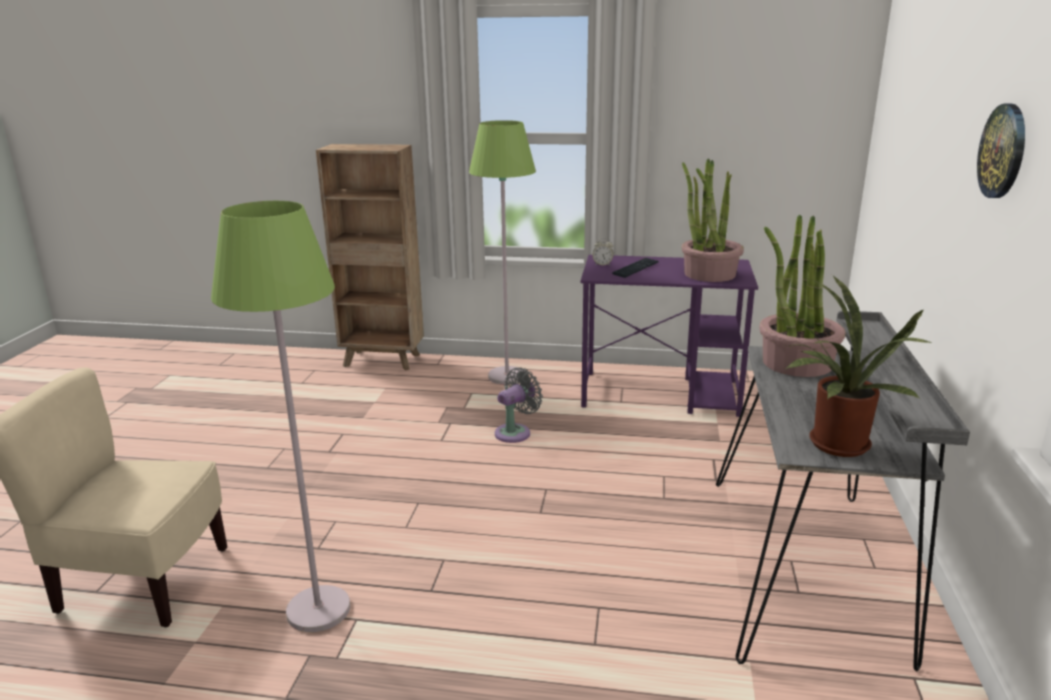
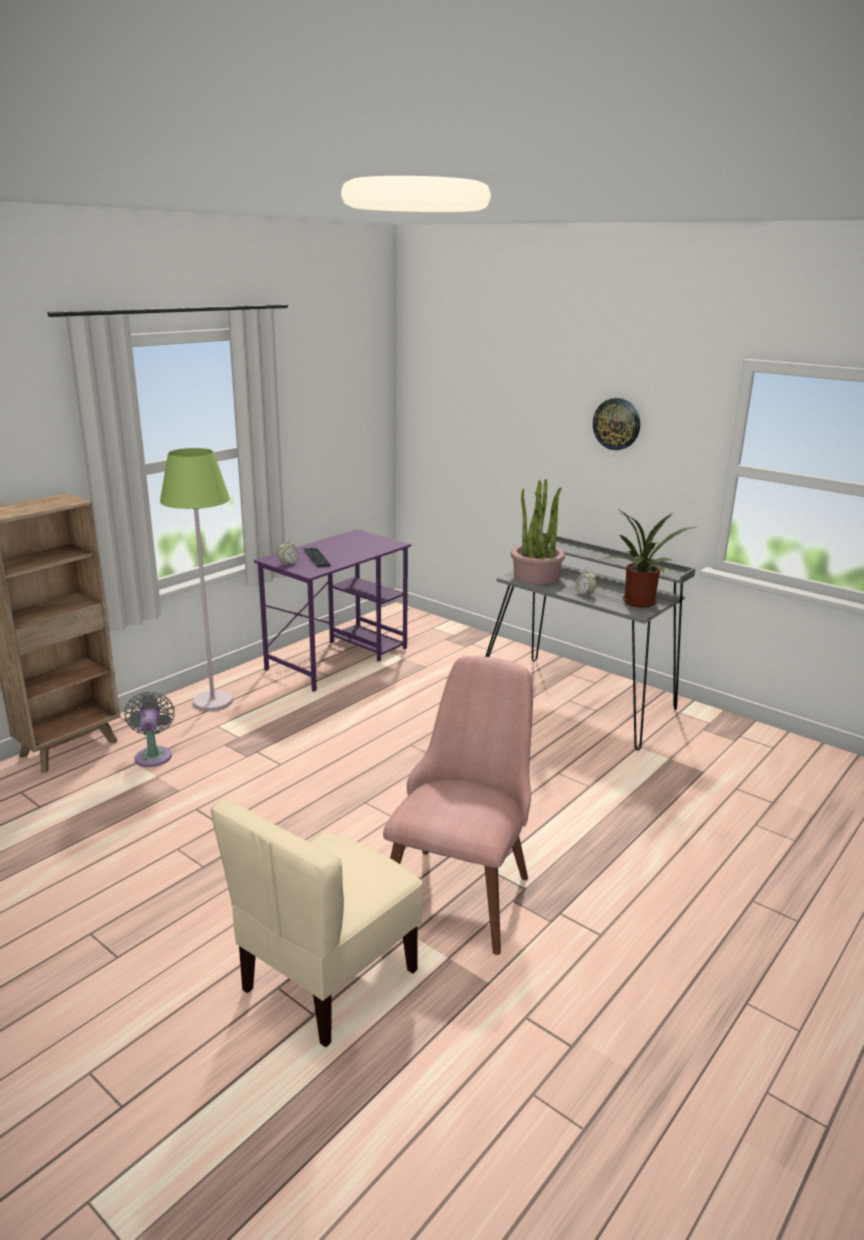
camera: 60 degrees left, 0 degrees up
(319, 610) = (463, 884): green floor lamp -> pink chair
(515, 432) = (313, 729): grey fan -> grey fan (153, 755)
(709, 274) = (366, 545): potted plant -> none
(798, 402) = (584, 593): none -> alarm clock

